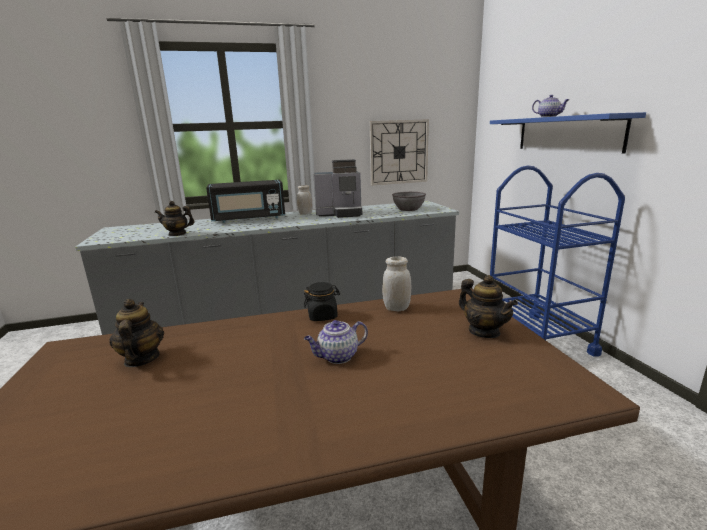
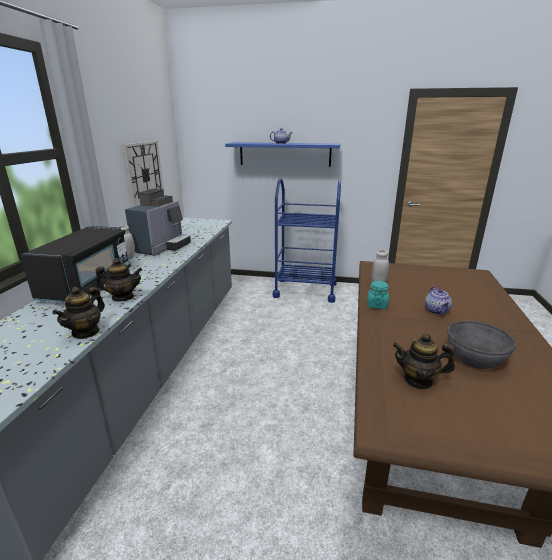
camera: 65 degrees left, 5 degrees up
(322, 316) = (377, 305): black jar -> turquoise jar
(408, 209) = (196, 227): grey bowl -> grey bowl (474, 359)
(484, 331) = (420, 273): teapot -> teapot (123, 297)

